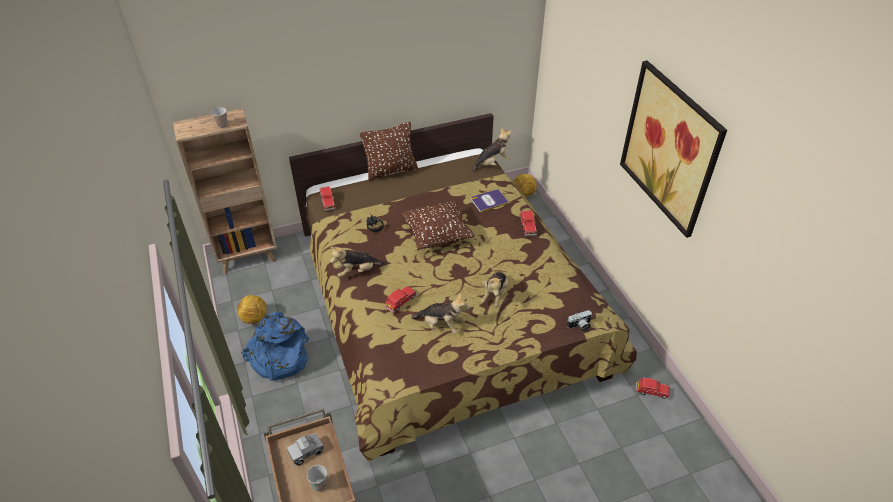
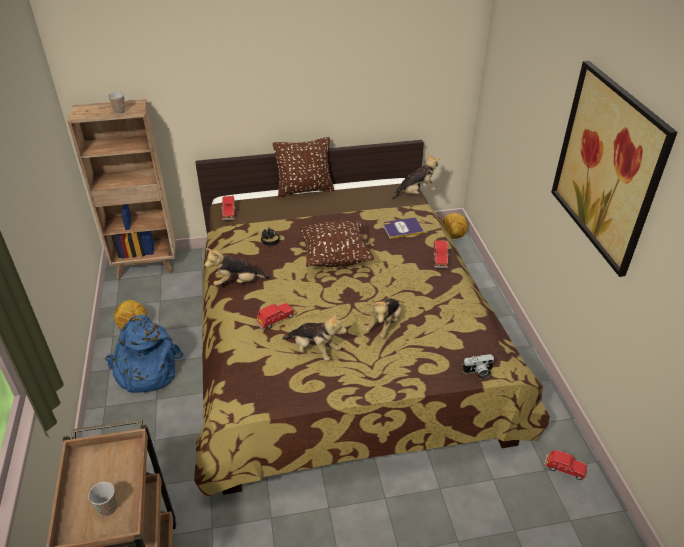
camera: 10 degrees right, 5 degrees down
(306, 451) = (106, 466): toy truck -> none

